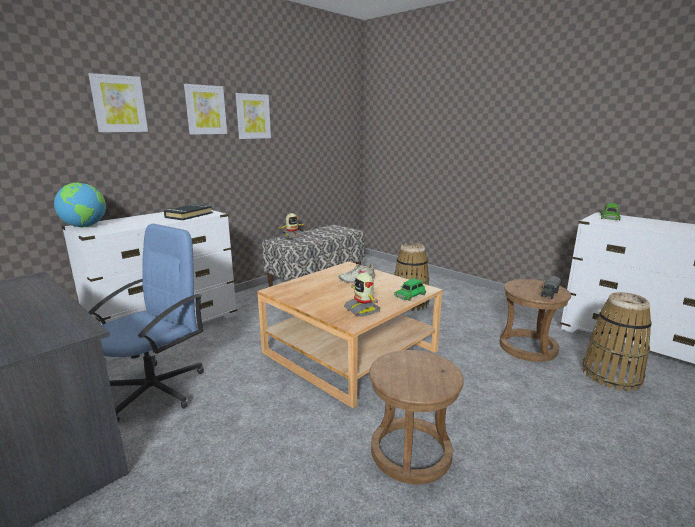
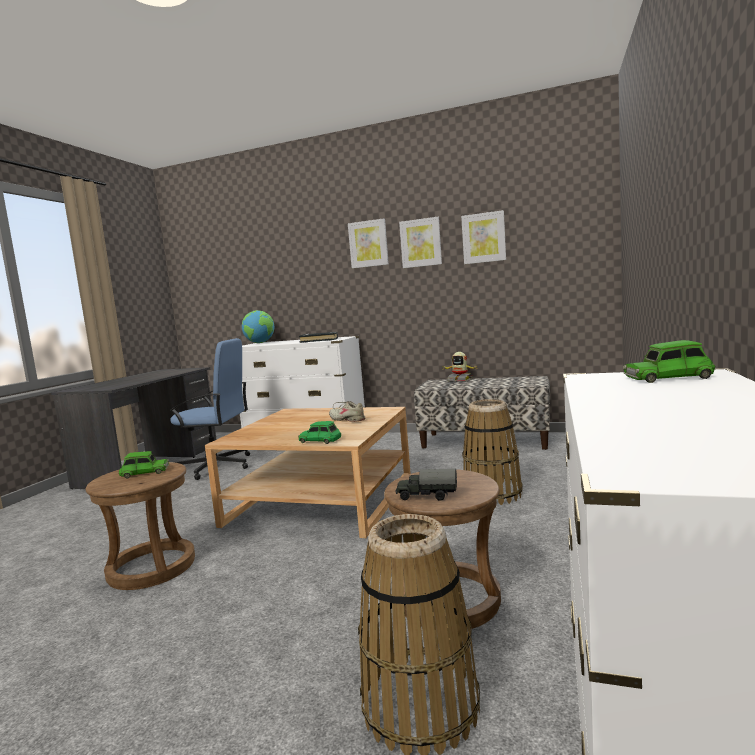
camera: 65 degrees right, 10 degrees down
(119, 104) = (298, 250): picture -> picture (483, 238)
(363, 309) = (263, 436): toy robot -> none
(407, 368) = (144, 472): none -> green toy car

